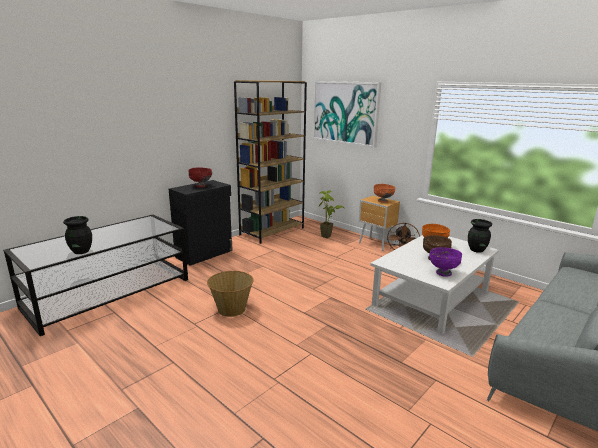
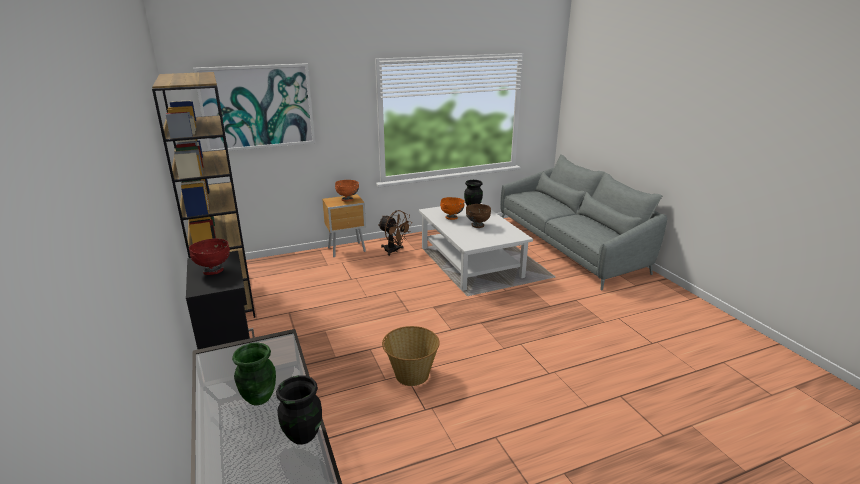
camera: 65 degrees left, 5 degrees up
(113, 235) = (258, 397): none -> green vase
(328, 237) = (297, 269): potted plant -> none
(443, 273) = (504, 231): purple bowl -> none

